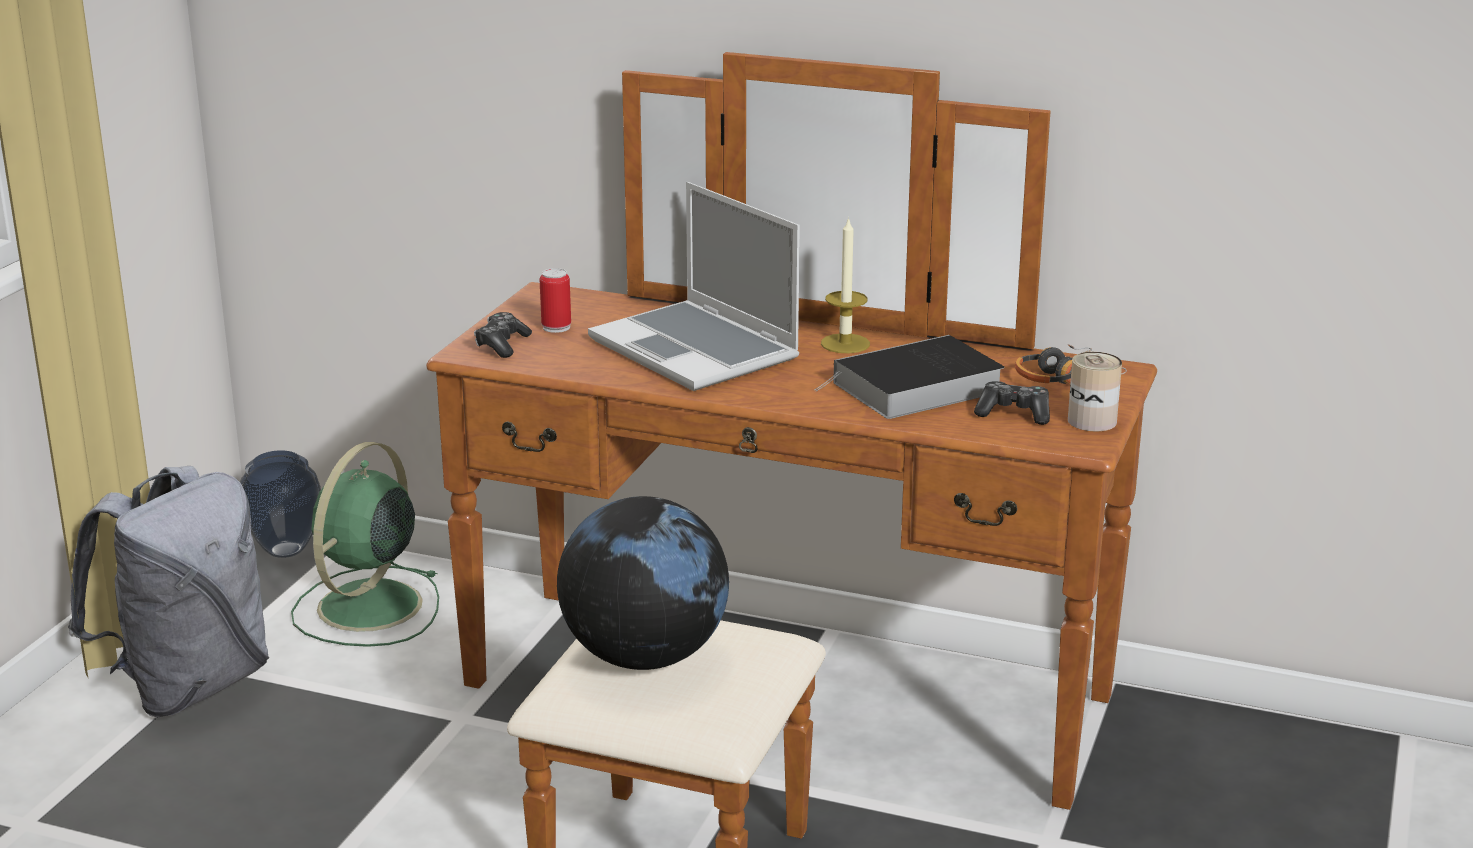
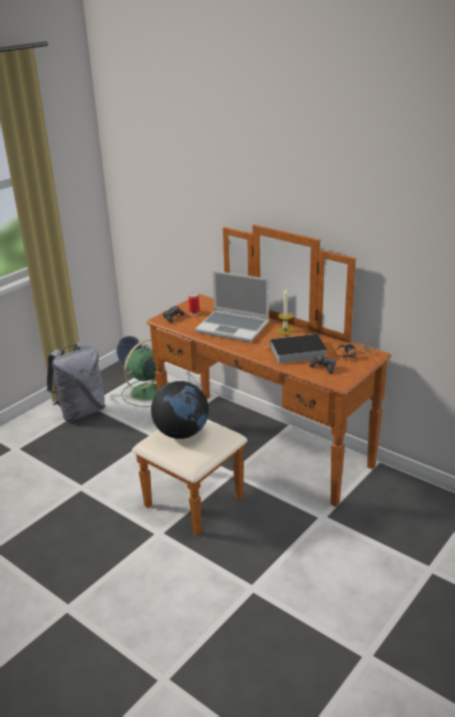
camera: 20 degrees right, 5 degrees up
(697, 350) = (234, 327): laptop -> laptop turned 45 degrees counterclockwise
(1092, 421) = (349, 374): can -> none

